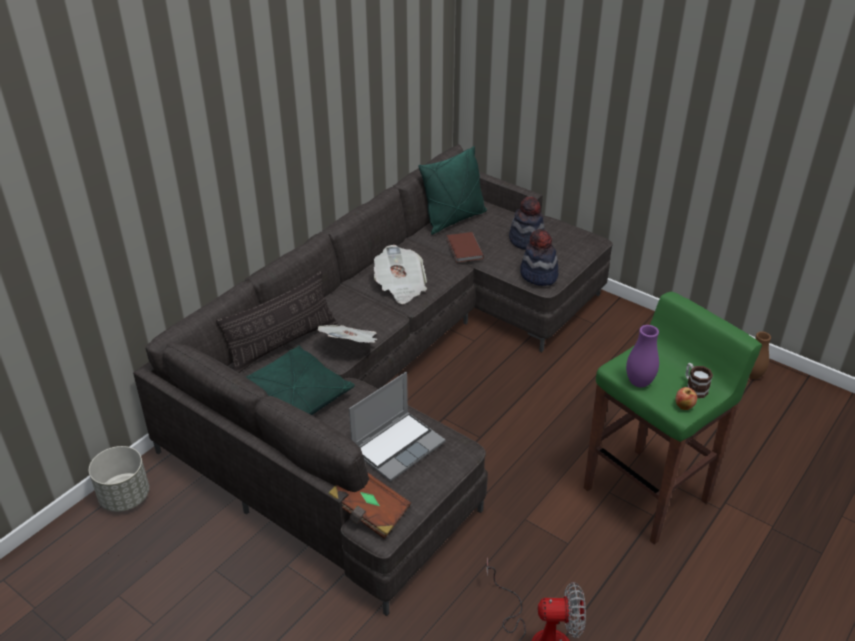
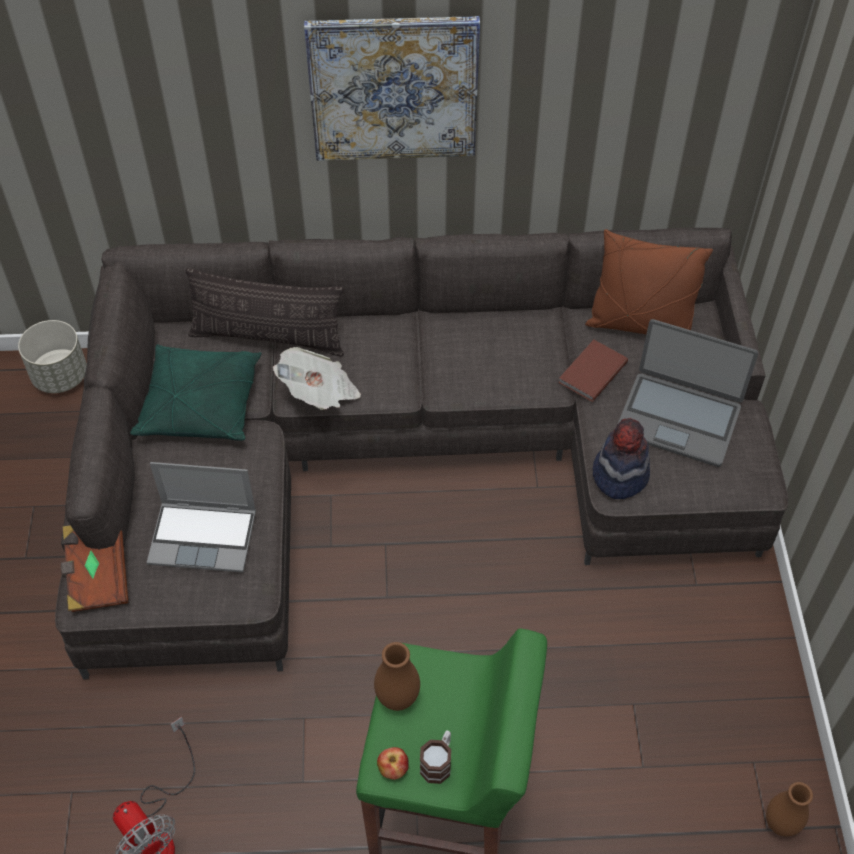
camera: 50 degrees right, 15 degrees up
(288, 121) = (393, 88): none -> picture
(400, 287) = (460, 364): newspaper -> none
(454, 219) = (639, 325): green pillow -> brown pillow
(527, 240) = (678, 419): hat -> laptop
(639, 382) = (397, 698): purple vase -> brown vase

